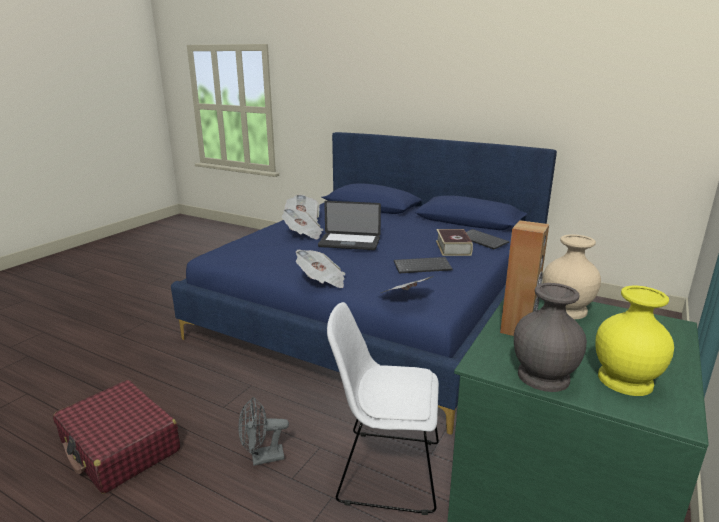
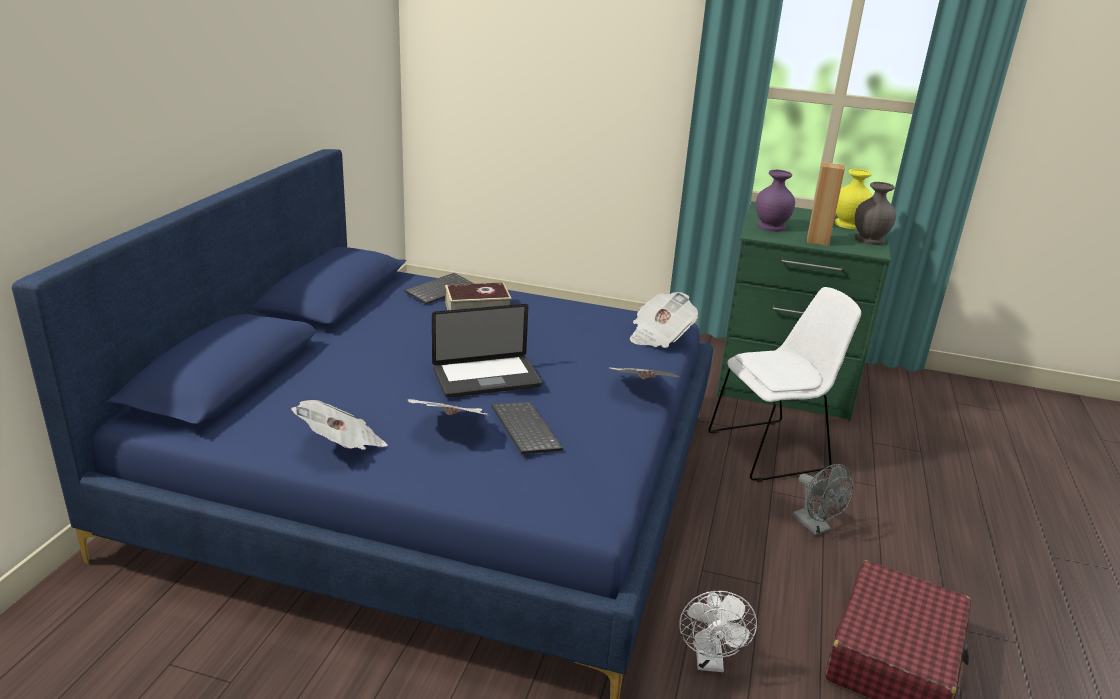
camera: 105 degrees left, 5 degrees up
(183, 370) = (709, 661): none -> white fan
(349, 243) = (487, 378): laptop -> laptop turned 75 degrees clockwise
(384, 470) = (771, 450): white chair -> white chair turned 105 degrees counterclockwise
(423, 266) = (556, 326): keyboard -> keyboard (523, 429)
(567, 310) = (771, 226): beige vase -> purple vase

